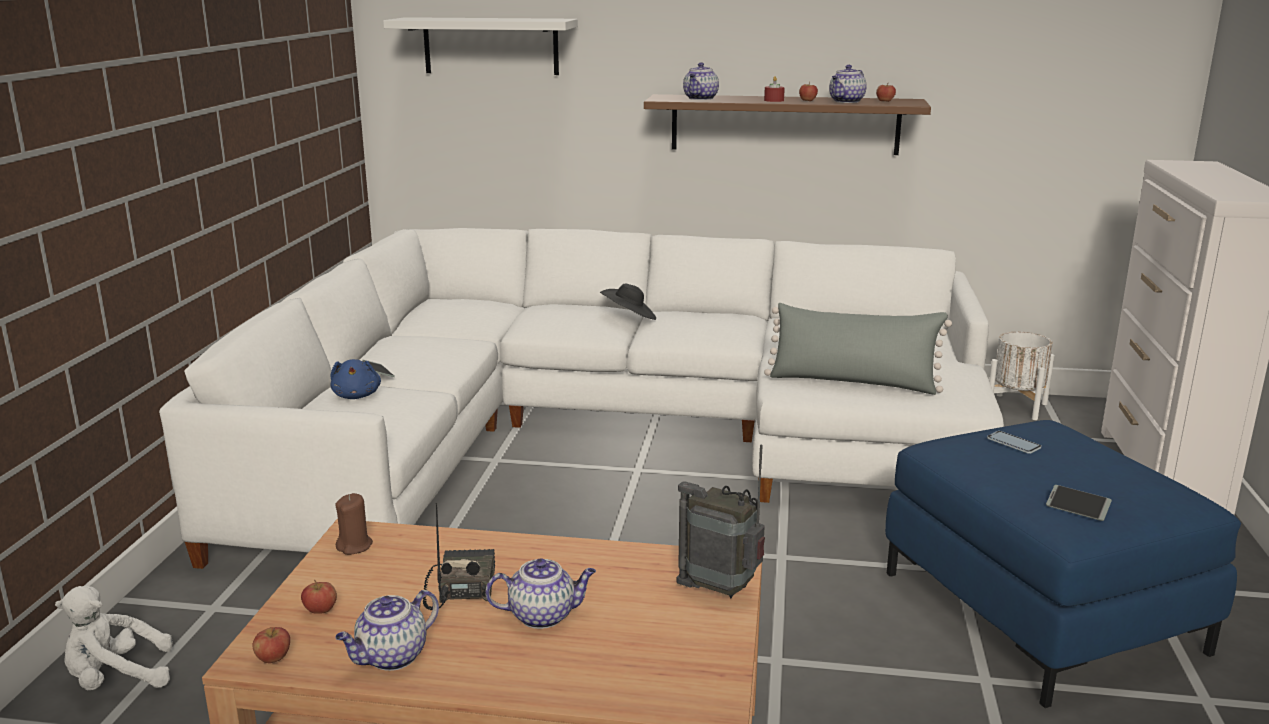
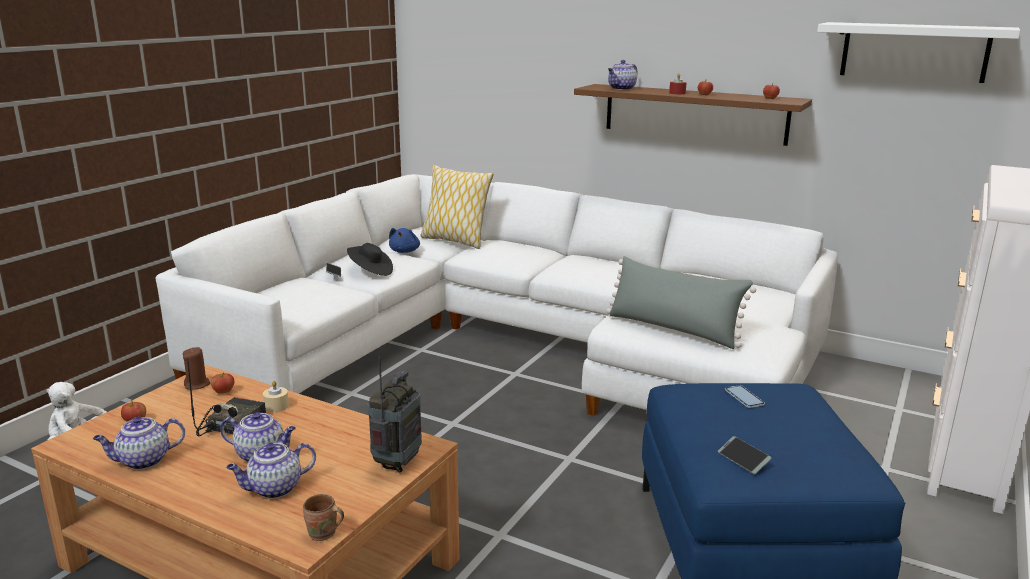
camera: 20 degrees right, 0 degrees up
(273, 658) = (78, 445): apple -> apple (223, 392)
(357, 395) = (304, 286): blue plush toy -> blue plush toy (405, 251)
(491, 46) = (482, 42): white shelf -> white shelf (914, 52)
(495, 553) = (276, 406): none -> beige candle
(496, 311) = (455, 241): none -> pillow
(629, 318) = (545, 257): black hat -> black hat (370, 271)
(720, 590) = (397, 463): radio -> radio turned 60 degrees clockwise
(724, 690) = (323, 535): none -> brown mug
(846, 101) = (736, 97): teapot -> teapot (274, 489)
(1016, 407) = (874, 376): white planter -> none

